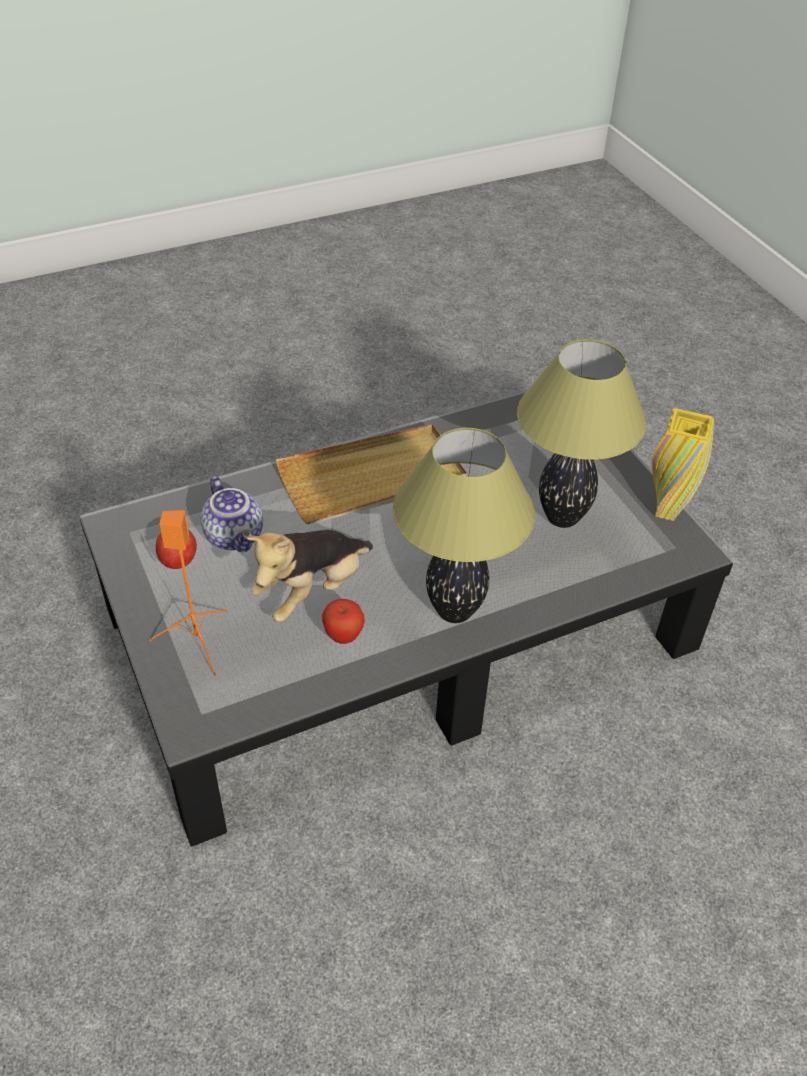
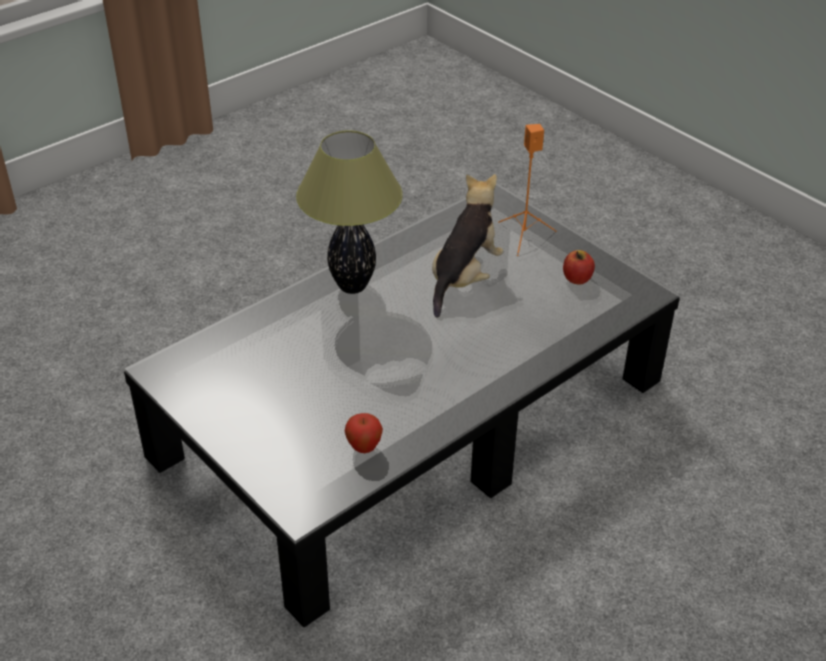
camera: 165 degrees right, 5 degrees down
(236, 536) = (546, 302): teapot -> none
(343, 636) = (426, 256): apple -> apple (364, 448)
(373, 479) = (461, 371): beige tray -> none
(561, 517) = (280, 373): table lamp -> none
(665, 512) = (182, 397): yellow vase -> none

